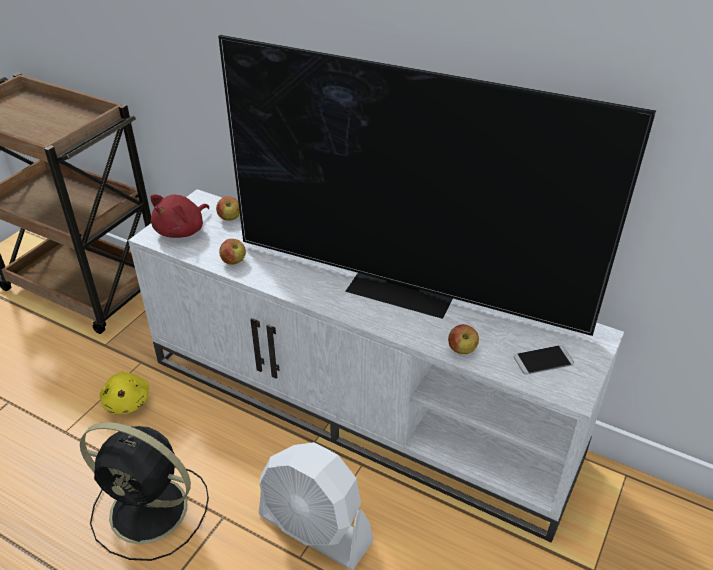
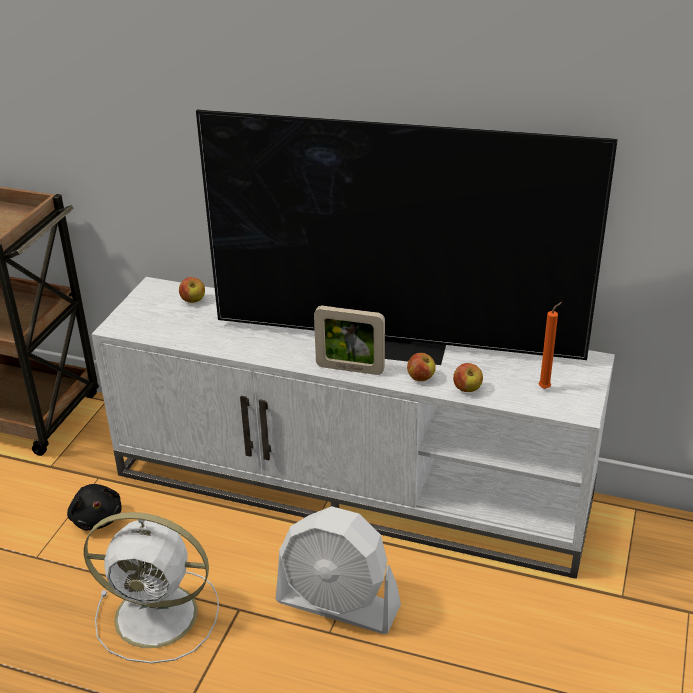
camera: 10 degrees left, 5 degrees down
(127, 401) = (97, 518): yellow plush toy -> black plush toy
(152, 511) = (160, 616): black fan -> white fan
(182, 230) = (146, 318): red plush toy -> none
(233, 261) = (213, 340): apple -> apple (421, 378)
(352, 310) = (350, 369): none -> picture frame
(543, 360) = (546, 388): phone -> orange candle

